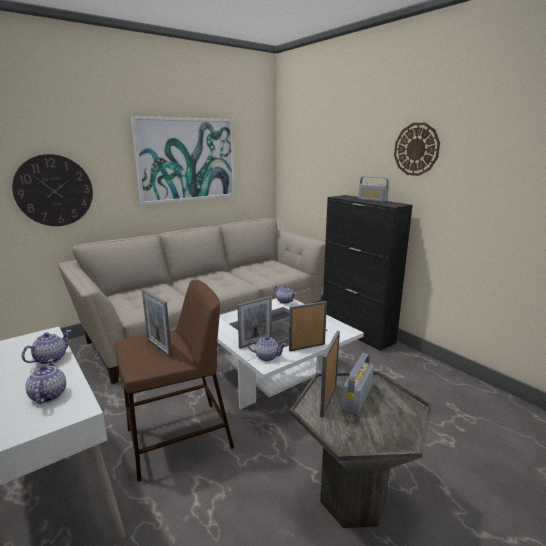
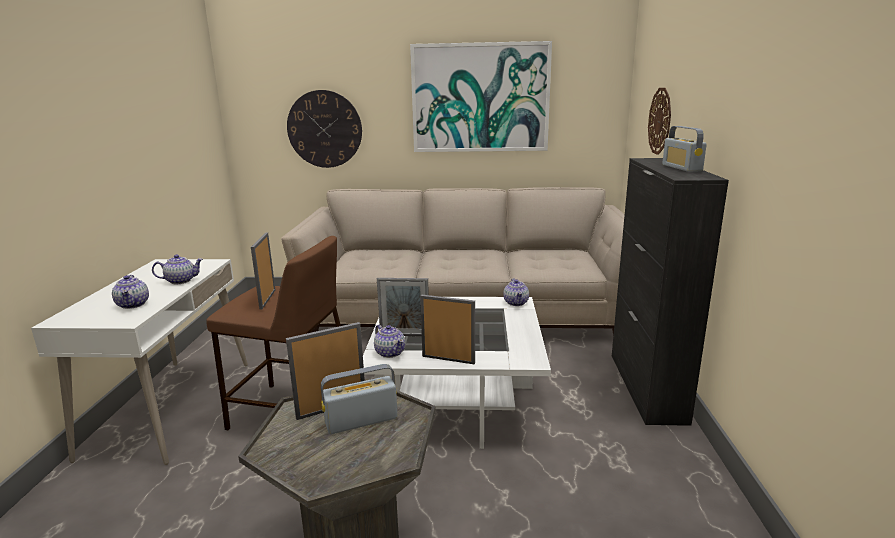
camera: 40 degrees right, 0 degrees up
(48, 395) = (133, 304): teapot -> teapot turned 135 degrees clockwise
(416, 149) = (748, 77): wall clock -> wall clock (660, 121)

